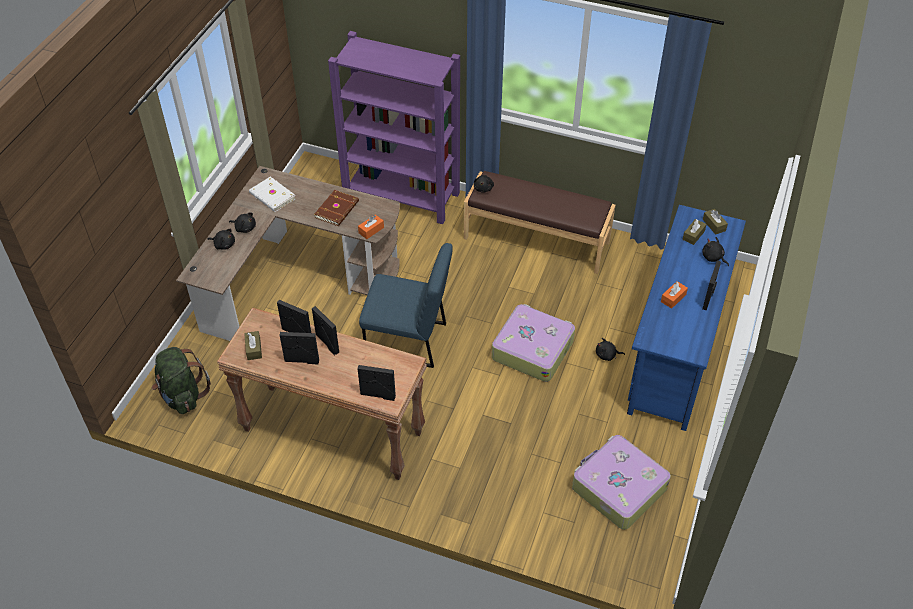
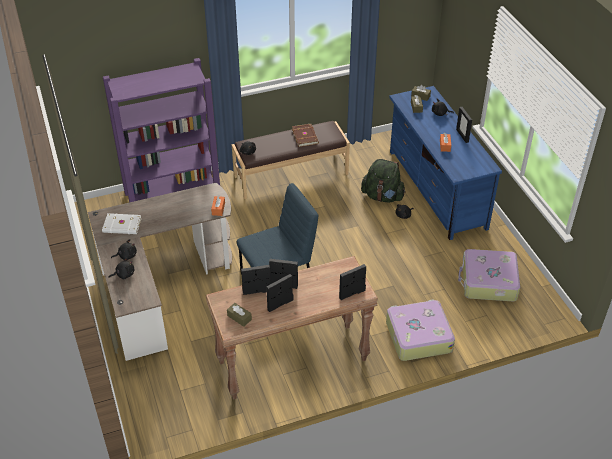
camera: 40 degrees left, 5 degrees down
(182, 395) = (162, 407): green backpack -> green backpack (382, 196)
(337, 209) = (180, 209): brown book -> brown book (305, 136)
(532, 349) = (358, 237): suitcase -> suitcase (418, 336)

